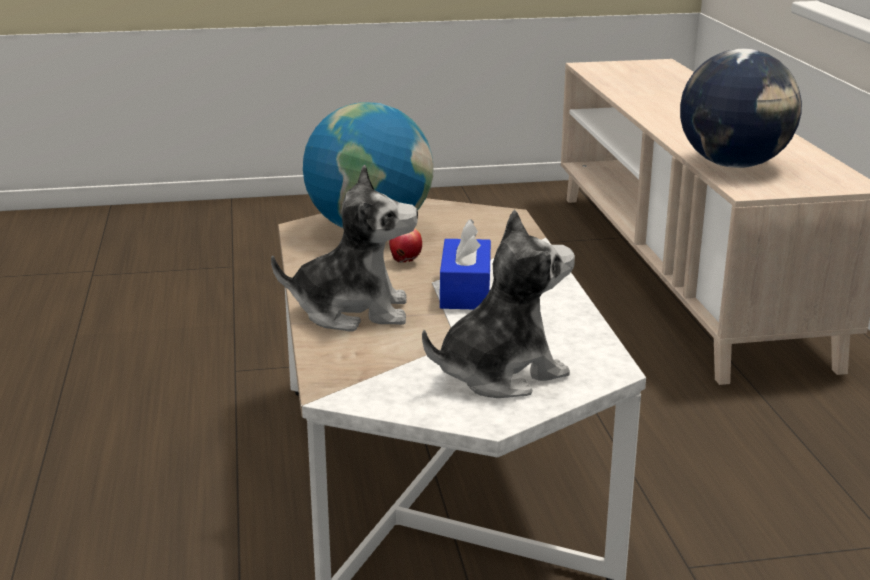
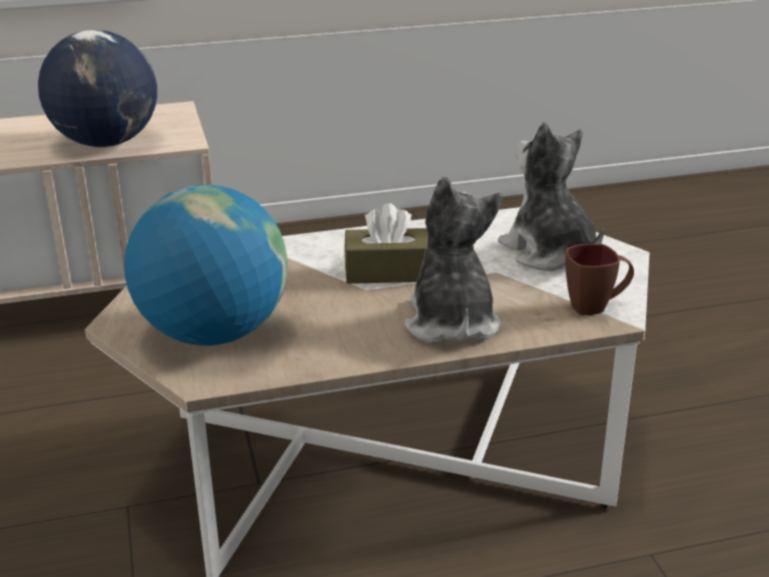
camera: 95 degrees left, 5 degrees up
(360, 384) = (596, 306): none -> brown mug
(406, 262) = (317, 305): apple -> none
(465, 291) = (388, 272): blue tissue box -> brown tissue box

